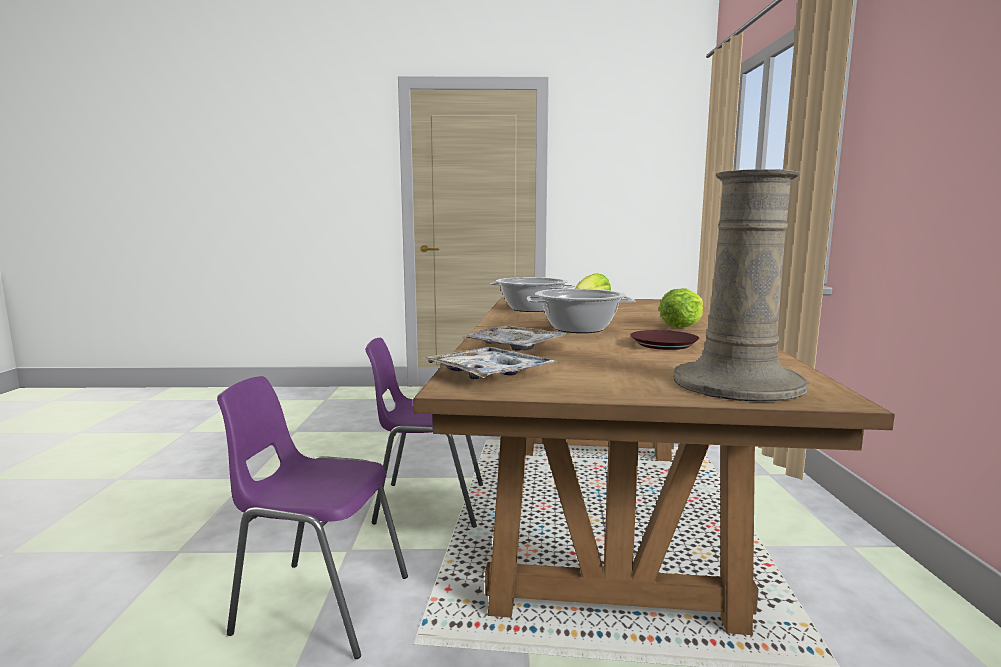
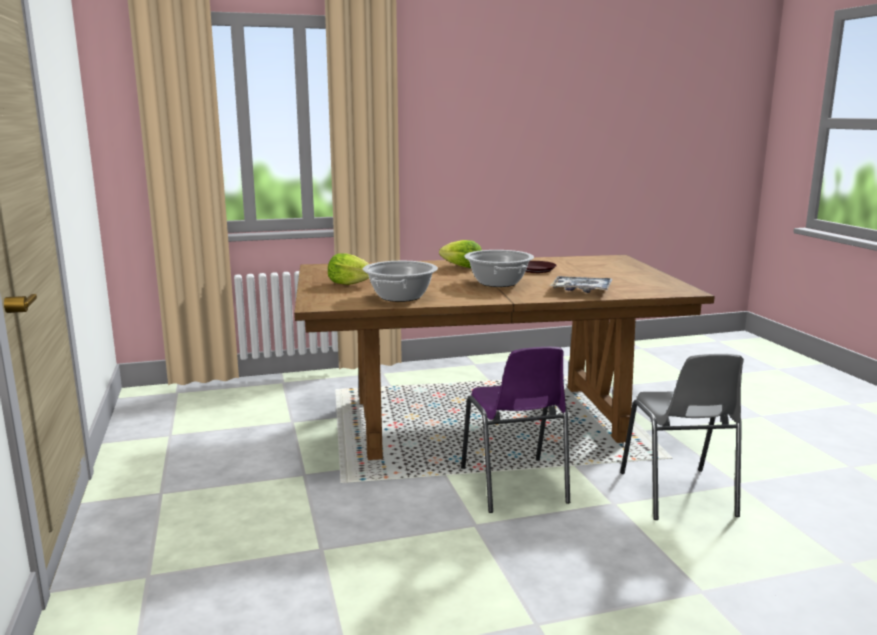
camera: 105 degrees left, 5 degrees up
(319, 604) = (678, 495): purple chair -> grey chair
(489, 374) = (655, 289): tray -> none
(736, 383) = (610, 263): beige vase -> none

